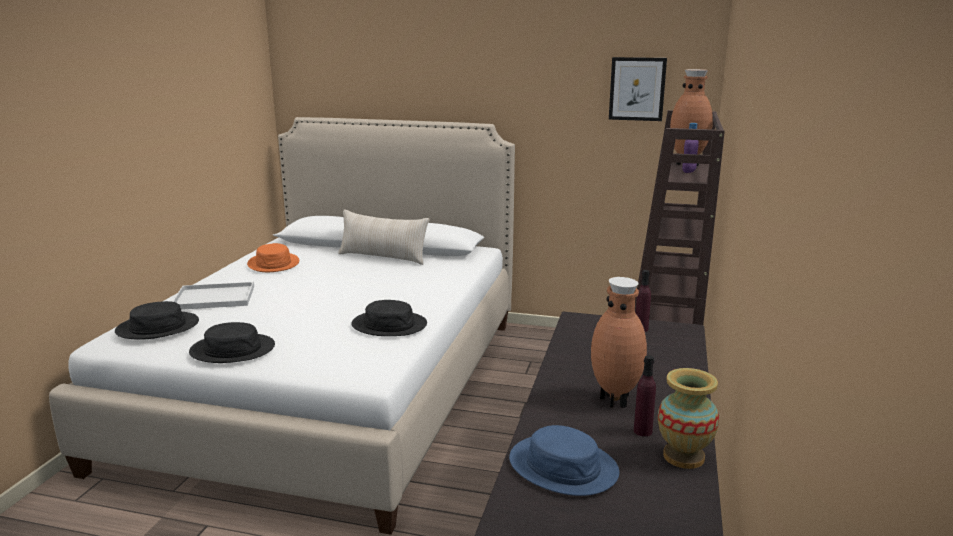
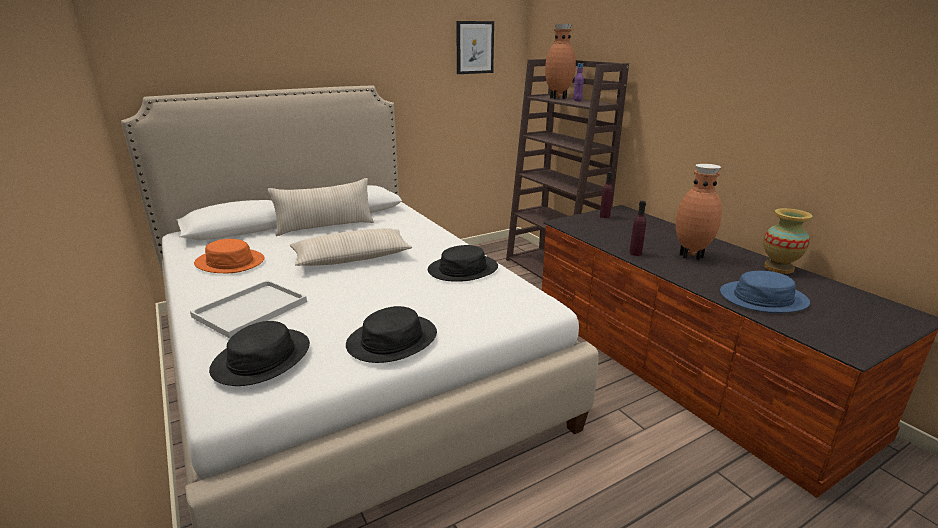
camera: 45 degrees left, 5 degrees up
(342, 287) = (352, 258): none -> beige pillow
(642, 431) = (738, 264): purple bottle -> purple bottle (635, 253)

